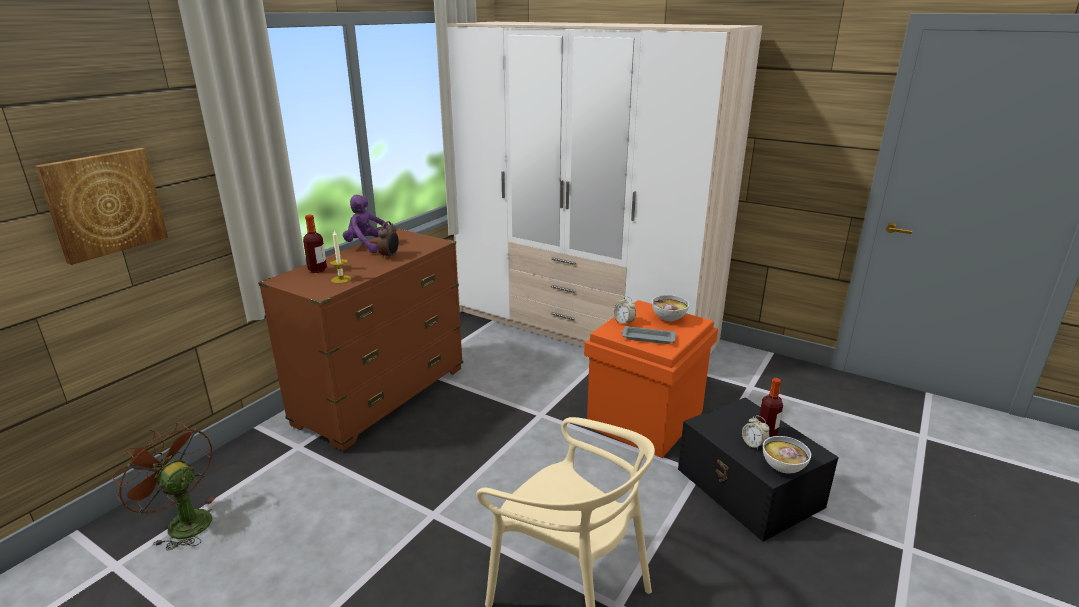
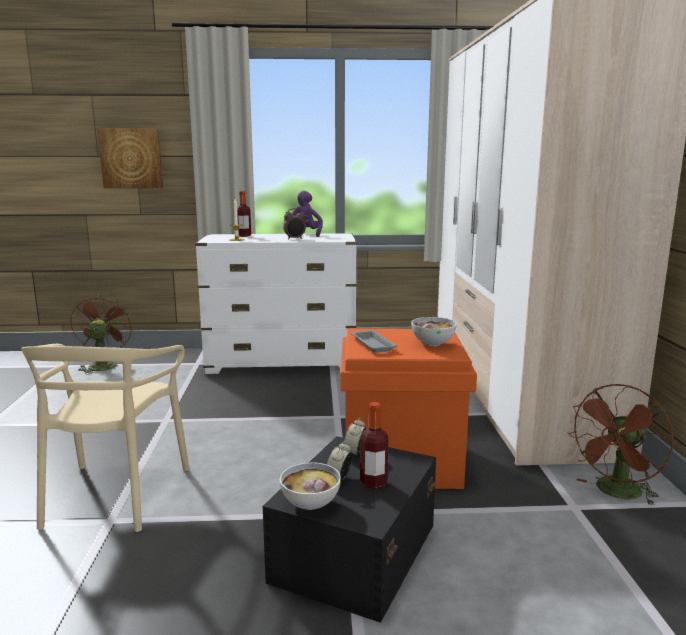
camera: 55 degrees right, 10 degrees down
(382, 396) = (282, 363): brown dresser -> white dresser
(624, 322) = (390, 332): alarm clock -> alarm clock (354, 453)
(746, 367) = (616, 493): none -> brown fan

